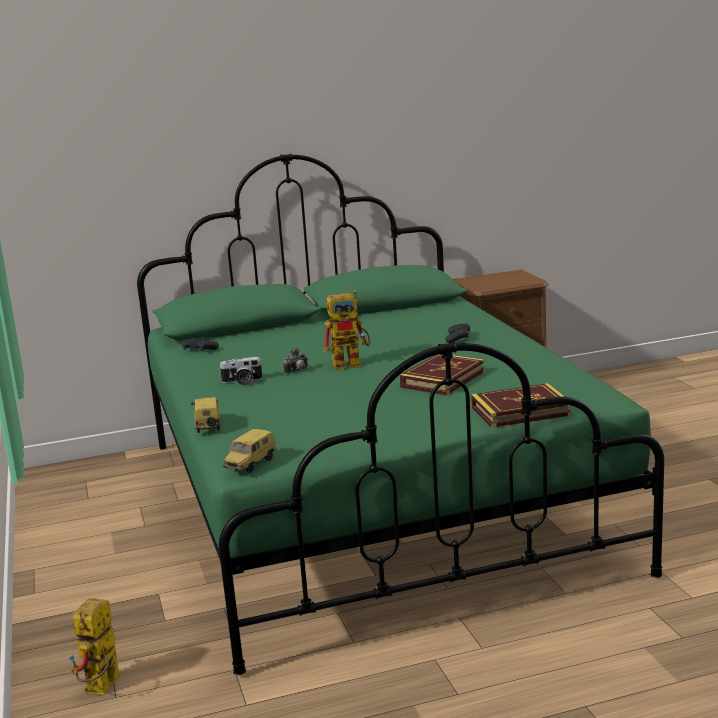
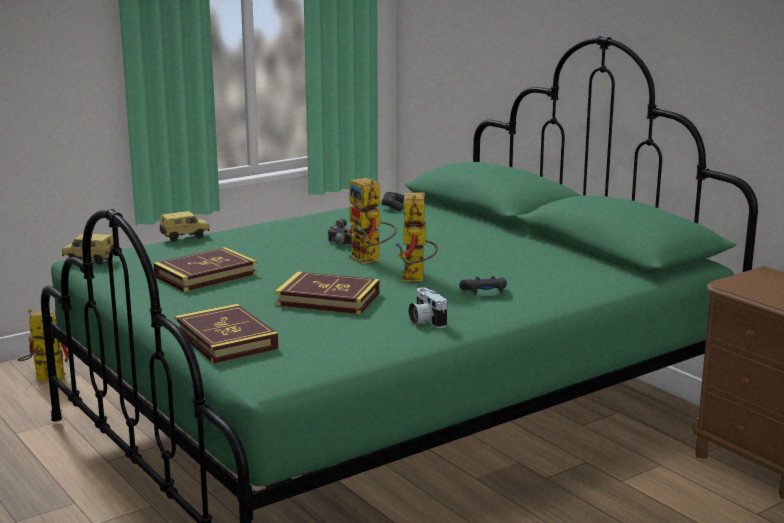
camera: 70 degrees right, 0 degrees up
(242, 382) = (303, 231): camera -> camera (424, 321)
(344, 417) = (205, 275): none -> book
(413, 353) = (416, 279): none -> toy robot

